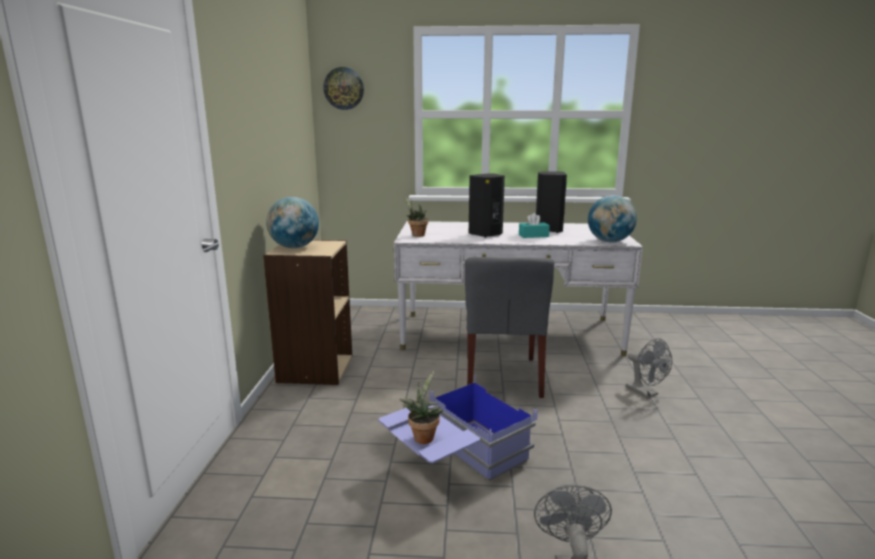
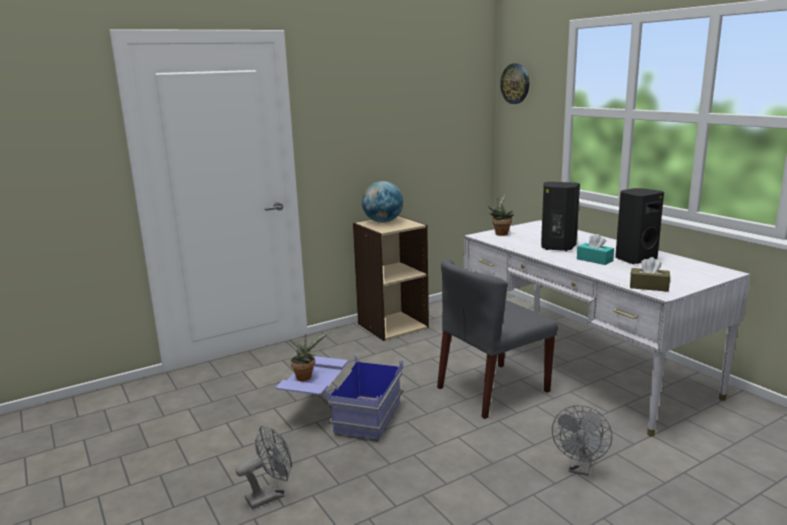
camera: 55 degrees right, 0 degrees up
(609, 241) = (649, 286): globe -> brown tissue box

